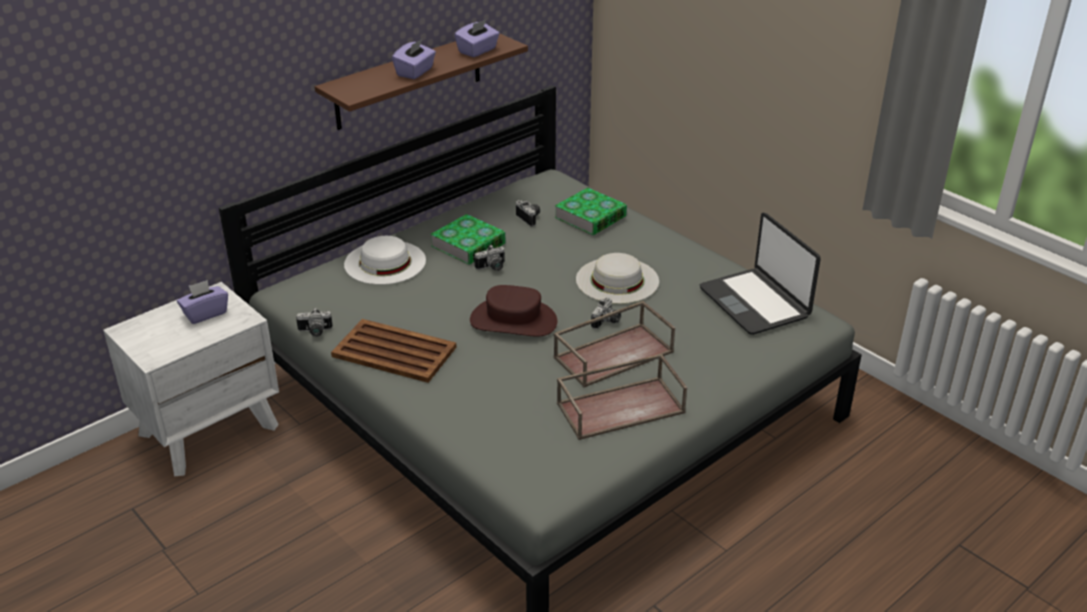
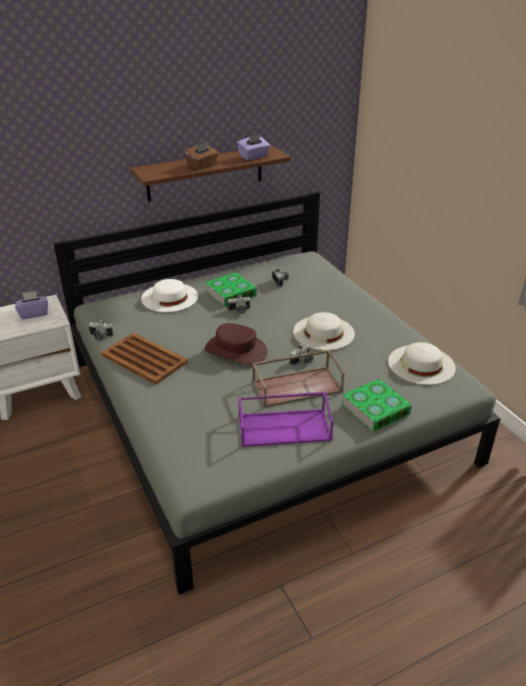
camera: 15 degrees right, 0 degrees up
(415, 72) = (202, 165): purple tissue box -> brown tissue box
(590, 217) = (323, 286): book -> book (375, 409)
(621, 407) = (285, 427): brown tray -> purple tray
(755, 302) = (421, 364): laptop -> white hat

